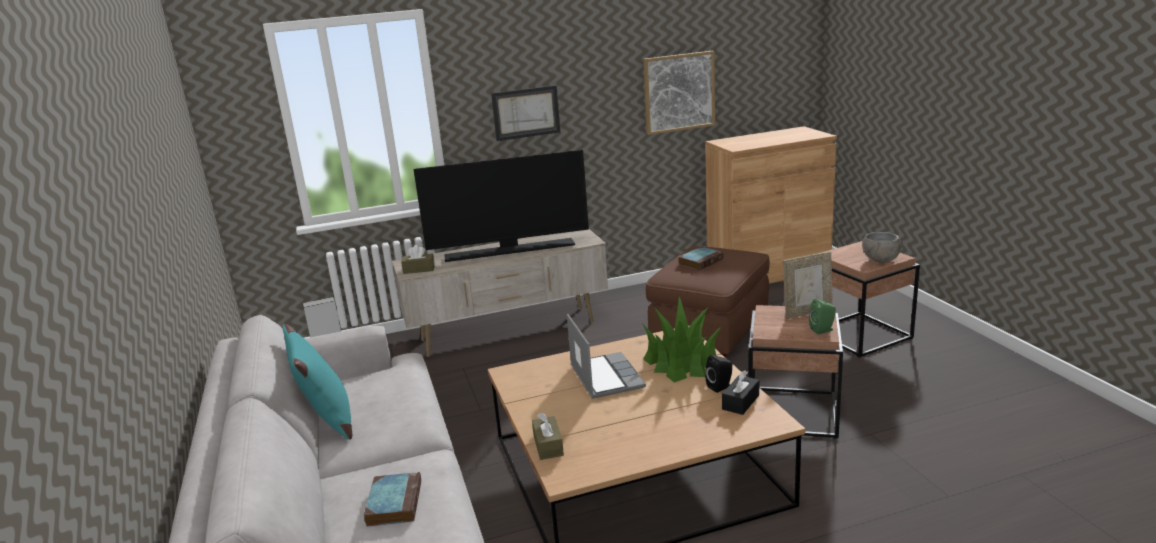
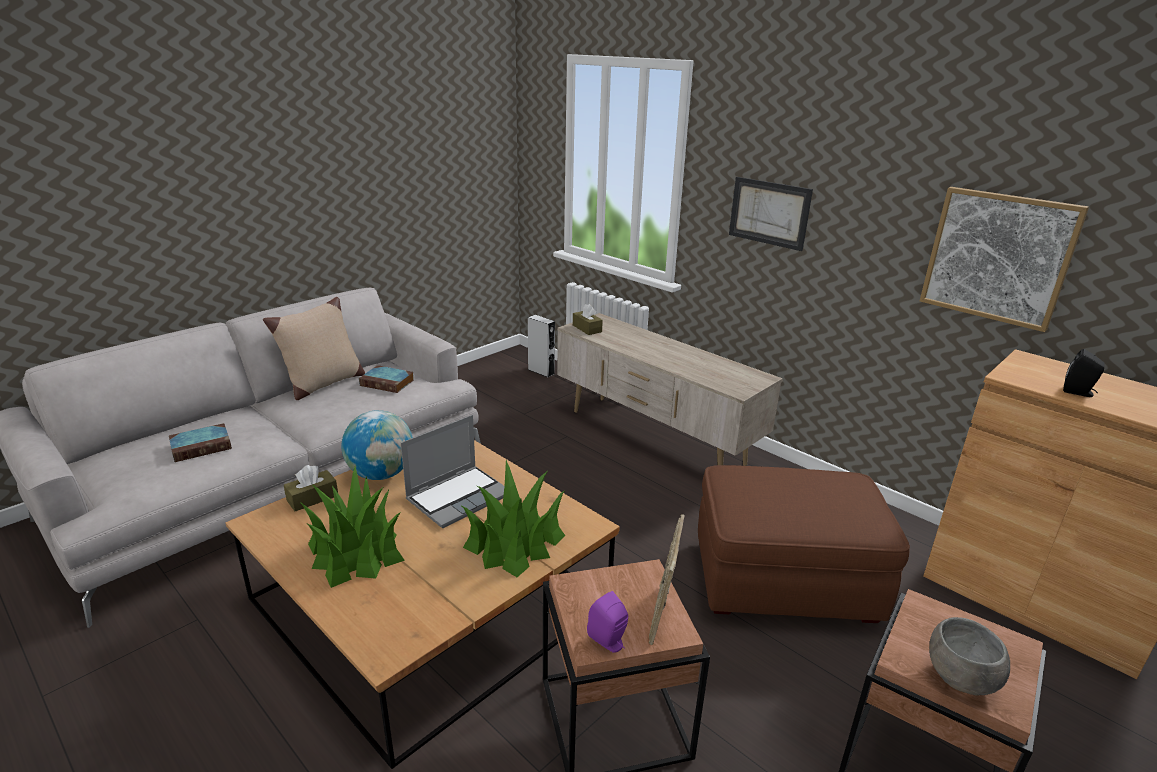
camera: 60 degrees right, 5 degrees up
(328, 423) = (323, 384): turquoise pillow -> beige pillow
(510, 250) = (669, 355): television -> none
(538, 408) = (381, 474): none -> globe
(648, 427) = (356, 552): none -> potted plant
(701, 261) = (799, 488): book -> book (388, 383)
(720, 387) = (463, 587): black speaker -> black speaker (1078, 392)
(740, 402) = (429, 612): black tissue box -> none
(807, 312) = (663, 615): picture frame -> picture frame turned 60 degrees clockwise
(823, 330) = (609, 642): green speaker -> purple speaker

